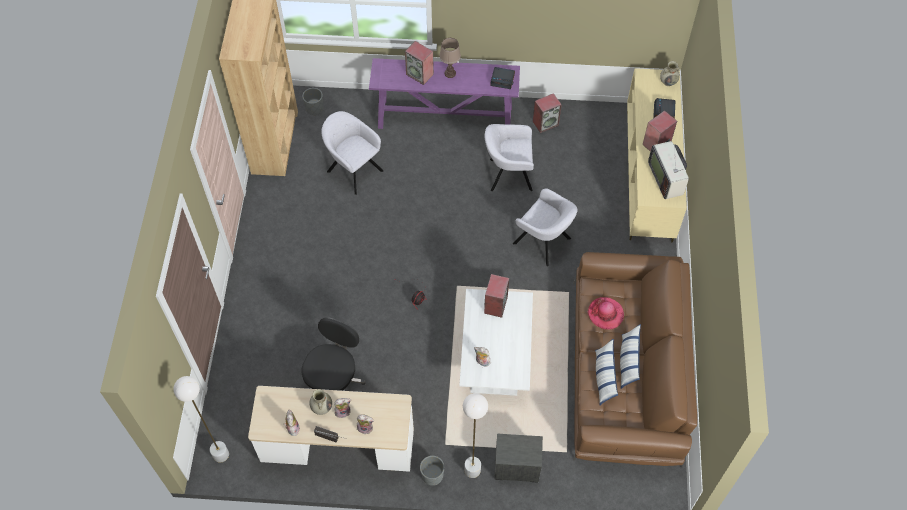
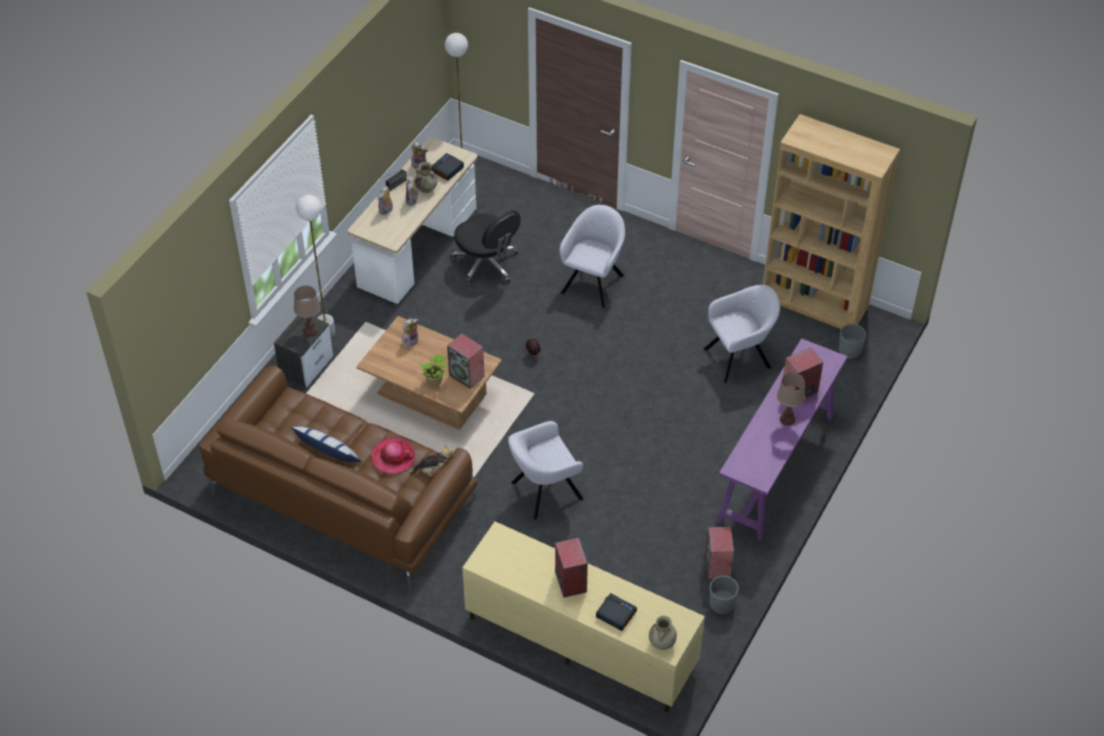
camera: 115 degrees right, 10 degrees down
(432, 475) = (342, 302): grey planter -> grey planter (722, 604)
(495, 356) = (431, 394): white coffee table -> brown coffee table
(502, 80) = (751, 466): alarm clock -> alarm clock (447, 170)
(508, 174) = (658, 496): grey armchair -> grey armchair (593, 282)
(513, 324) = (435, 381): none -> potted plant
(513, 443) = (310, 330): none -> brown table lamp
(601, 281) = (434, 471): none -> plush toy
(604, 377) = (325, 425): pillow -> none
(667, 178) = (514, 568): television -> none

